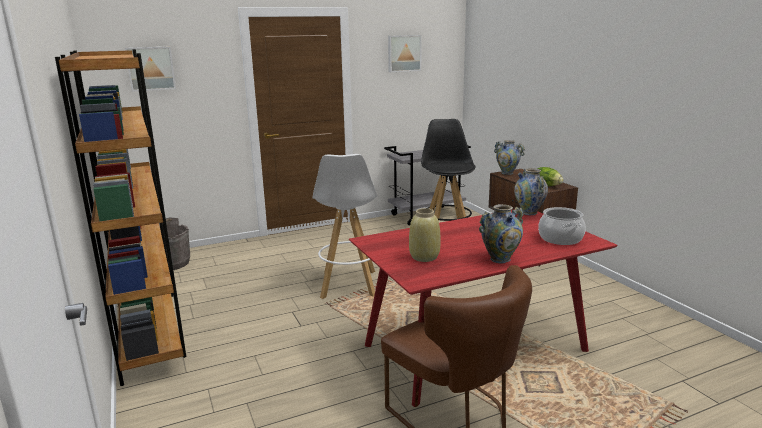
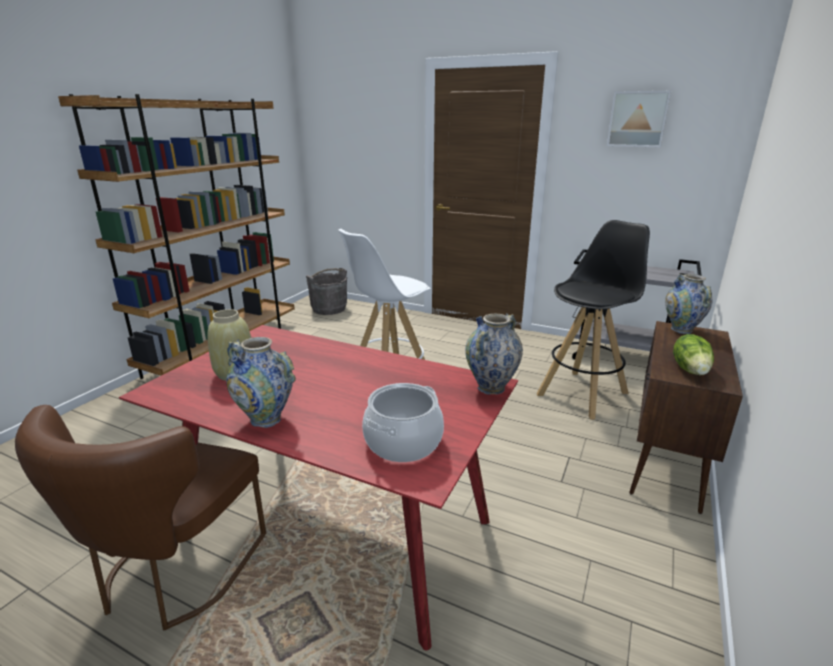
camera: 50 degrees right, 5 degrees up
(150, 68) = (345, 124): picture -> none

